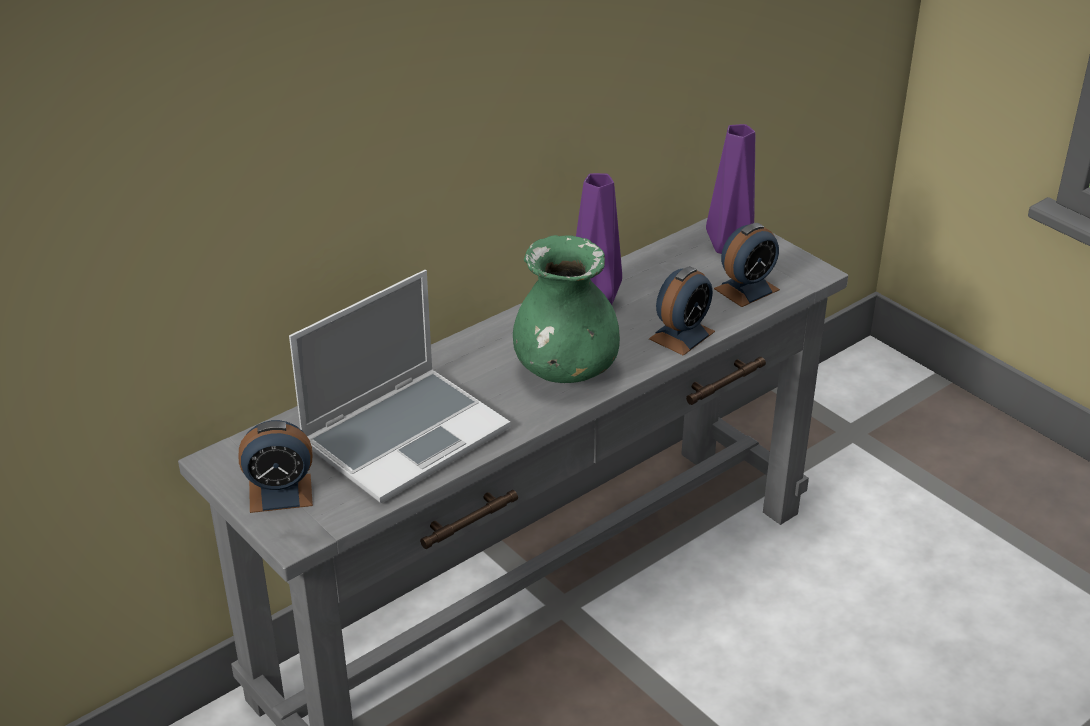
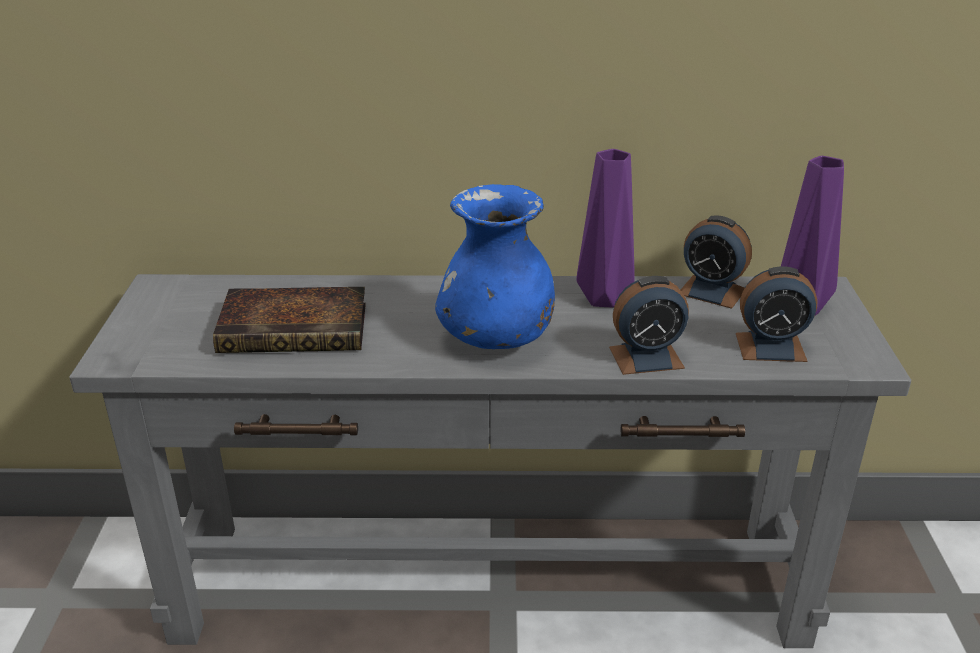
camera: 40 degrees right, 5 degrees down
(280, 493) = (154, 325): alarm clock -> alarm clock (711, 291)
(406, 435) = (298, 328): laptop -> book
(565, 370) = (496, 339): green vase -> blue vase

